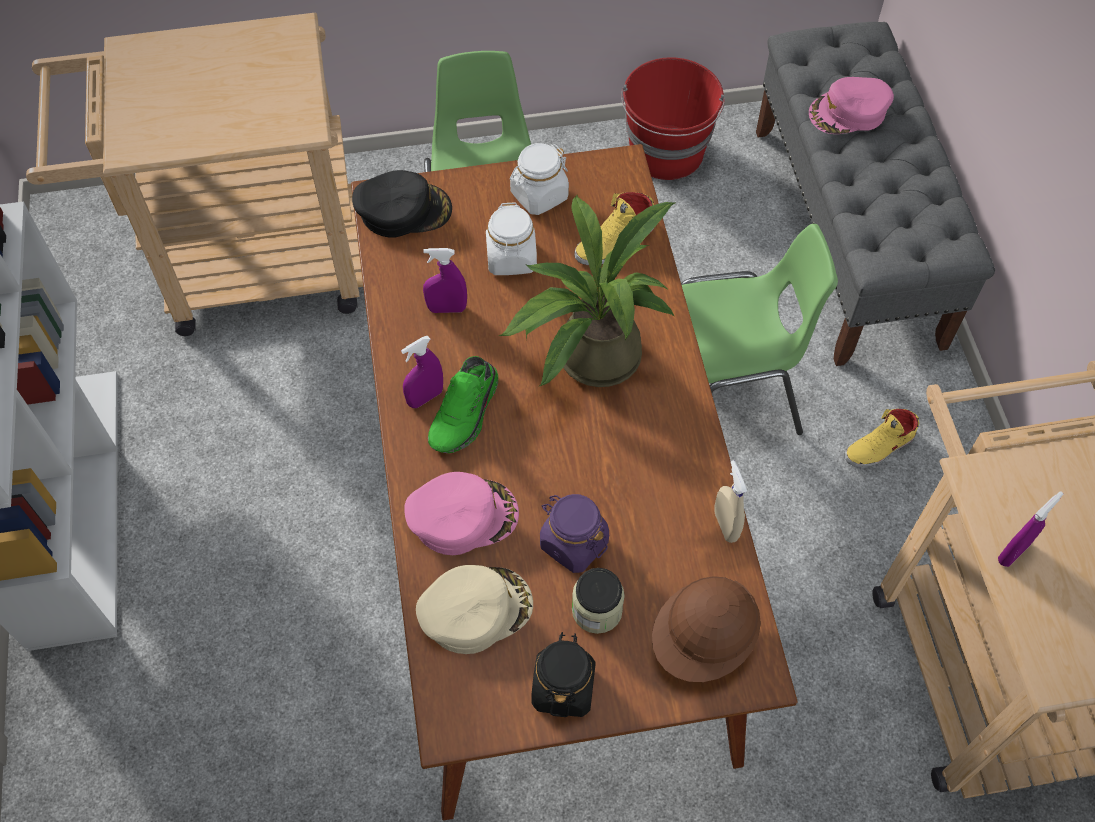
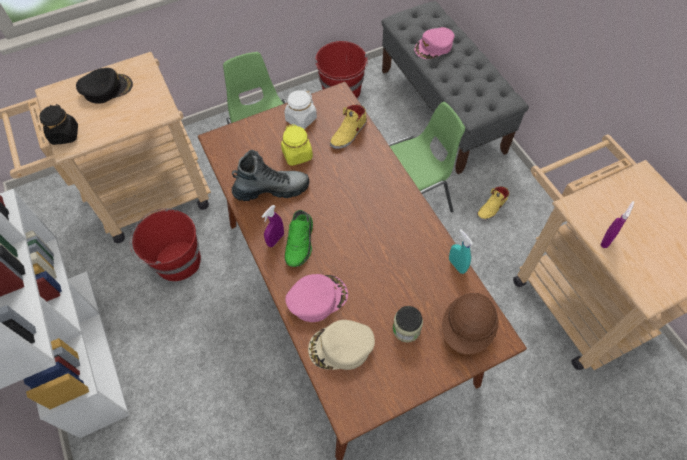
camera: 15 degrees left, 0 degrees up
(272, 393) = (176, 261): none -> red bucket
(403, 209) = (231, 143): black cap -> black cap (106, 88)
(447, 308) = (271, 189): purple spray bottle -> boot
(475, 609) = (341, 347): beige cap -> beige cap turned 150 degrees counterclockwise
(511, 258) = (297, 155): white jar -> yellow jar
(563, 687) = (403, 376): black jar -> black jar (65, 134)
(573, 543) = (381, 296): purple jar -> none
(588, 359) = (356, 197): potted plant -> none
(725, 525) = (457, 265): beige spray bottle -> turquoise spray bottle

